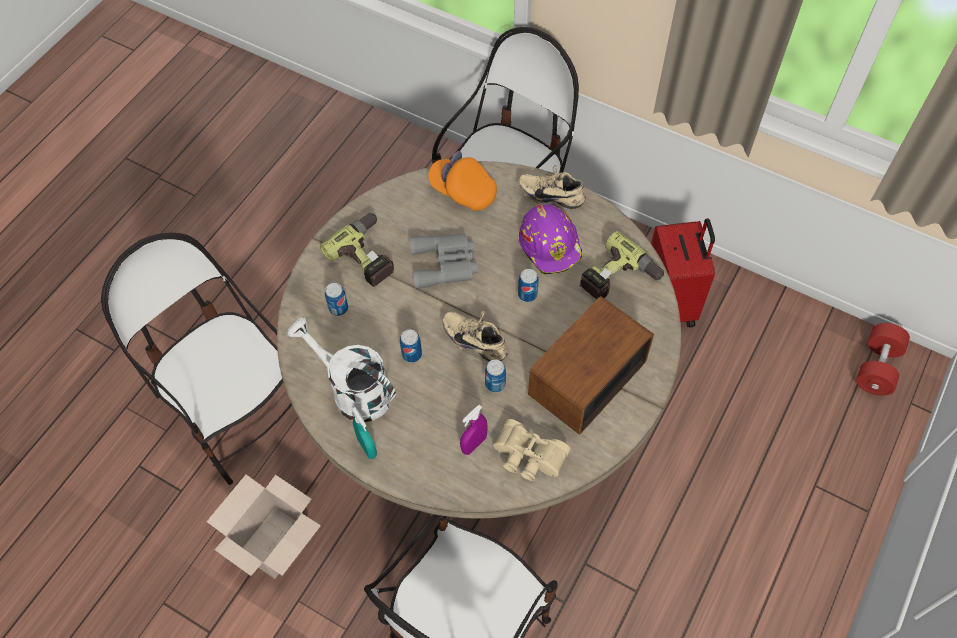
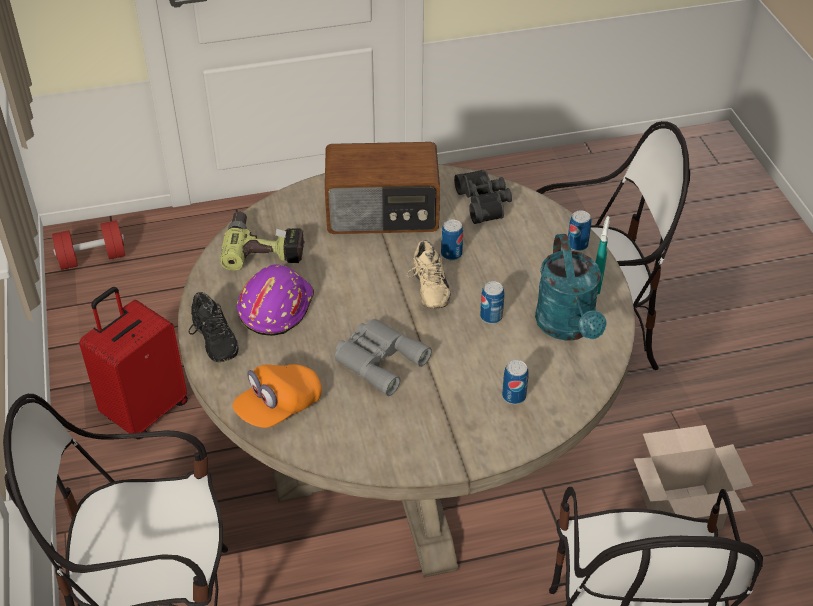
camera: 135 degrees left, 15 degrees down
(353, 391) = (568, 327): white watering can -> turquoise watering can
(368, 255) = (435, 420): power drill -> none
(463, 191) = (279, 407): orange cap -> orange cap turned 60 degrees clockwise
(474, 444) = (513, 234): purple spray bottle -> none
(527, 294) = (346, 288): can -> can (577, 245)
(528, 458) = (485, 203): beige binoculars -> black binoculars
(552, 194) = (212, 342): beige shoe -> black shoe

